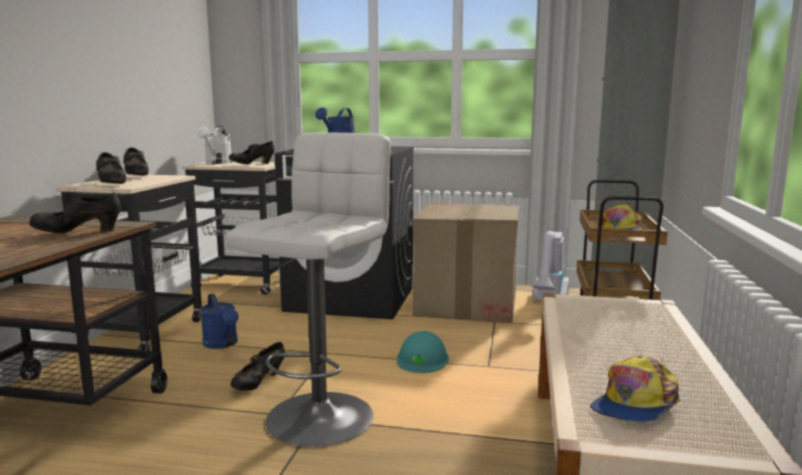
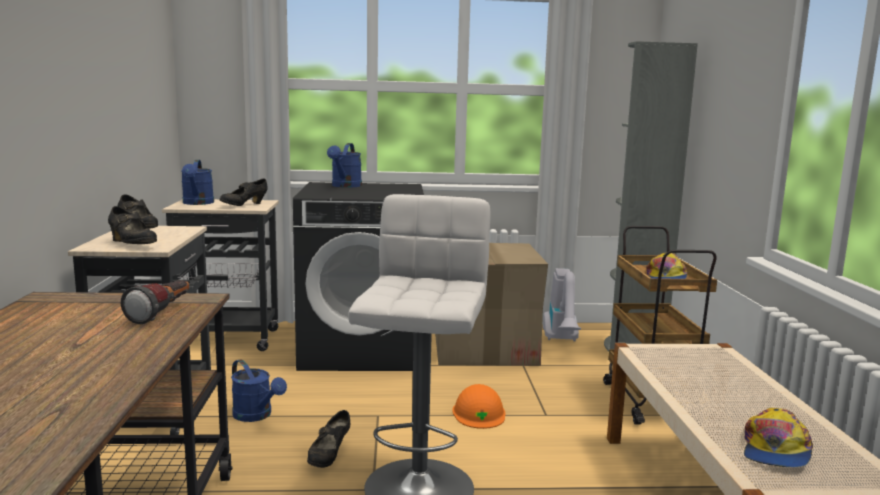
camera: 15 degrees left, 0 degrees up
(78, 232) = (162, 313): black shoe -> flashlight
(217, 163) = (197, 203): white watering can -> blue watering can
(422, 359) = (479, 413): turquoise hard hat -> orange hard hat

